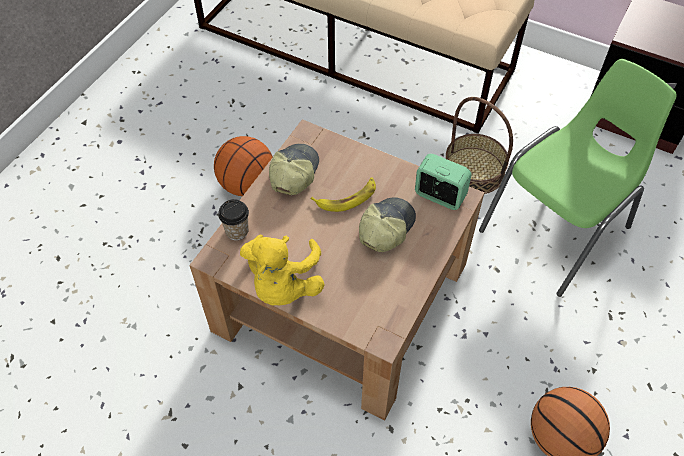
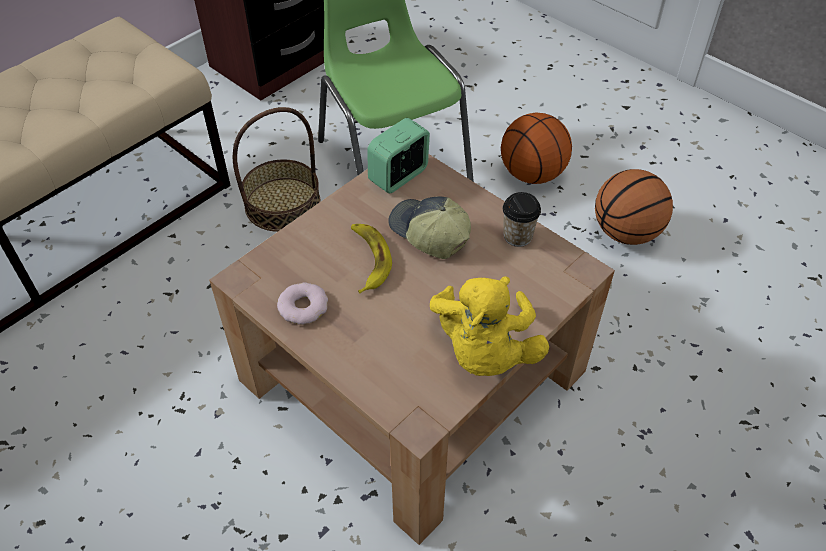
camera: 75 degrees left, 5 degrees down
(237, 231) = (380, 389): cup -> cup (517, 236)
(247, 185) = (183, 452): basketball -> basketball (532, 174)
(283, 284) = (484, 351): yellow plush toy -> yellow plush toy turned 75 degrees clockwise
(293, 173) = (303, 307): cap -> donut

